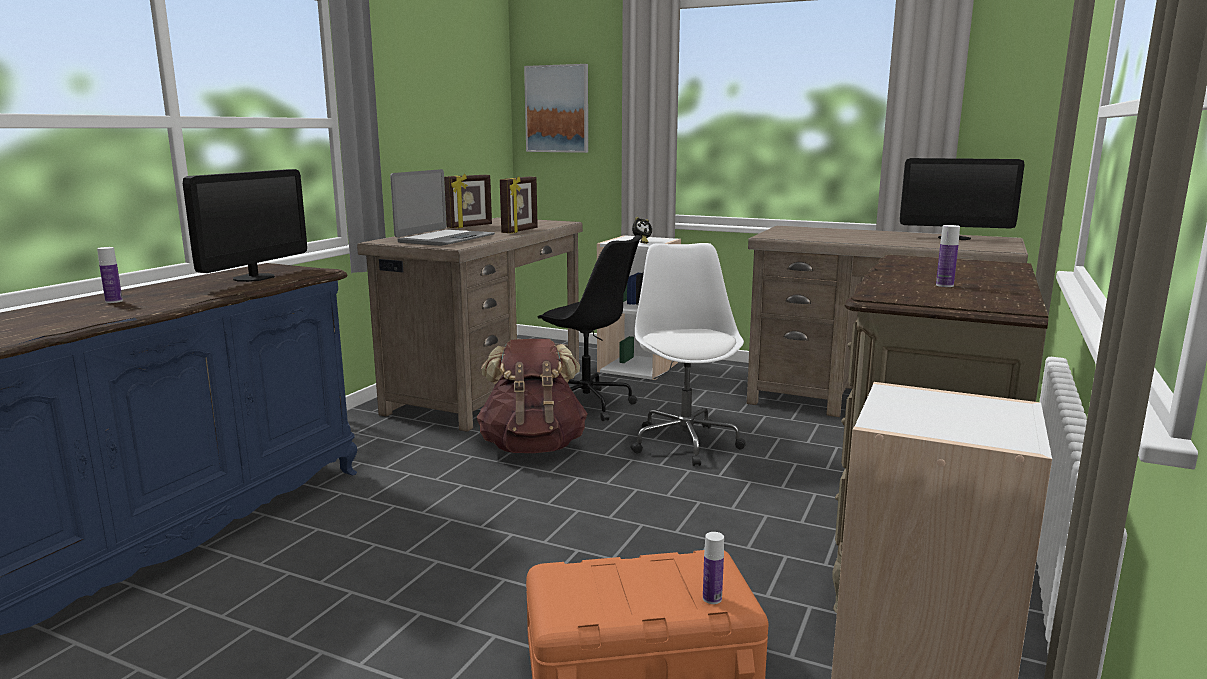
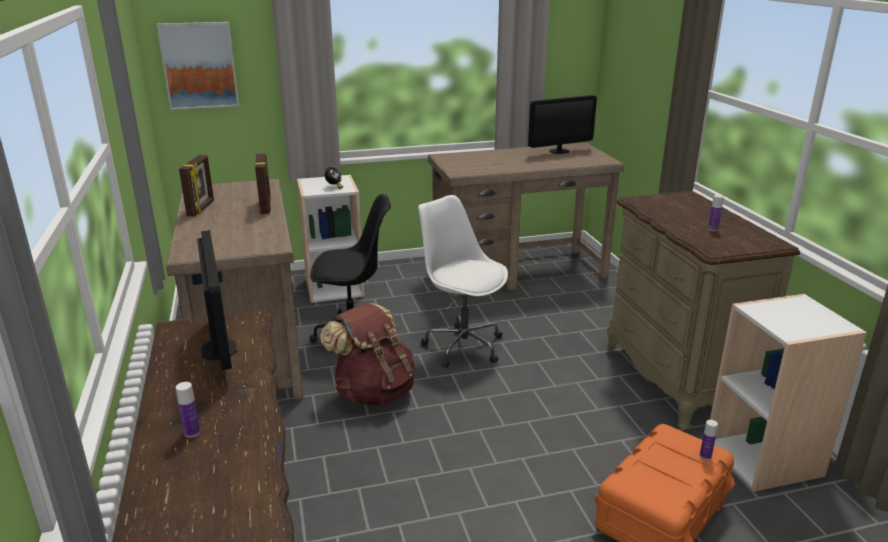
camera: 40 degrees left, 10 degrees up
(445, 239) = (236, 237): laptop -> none

